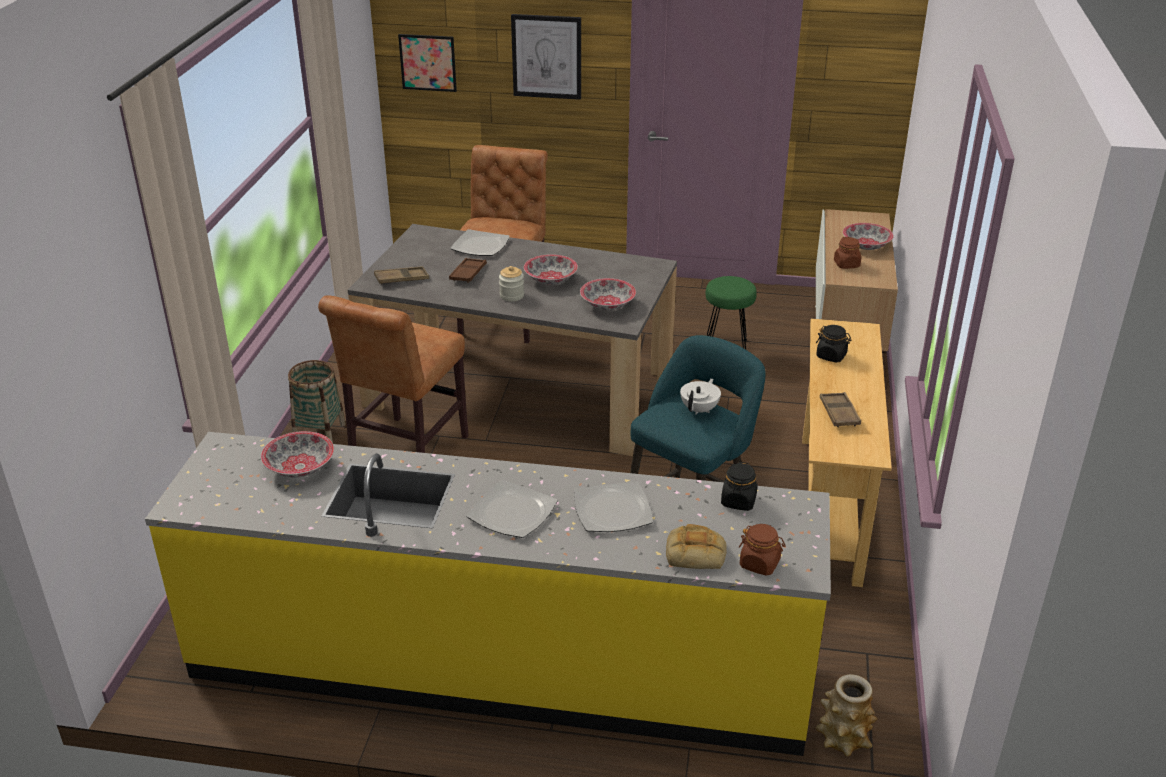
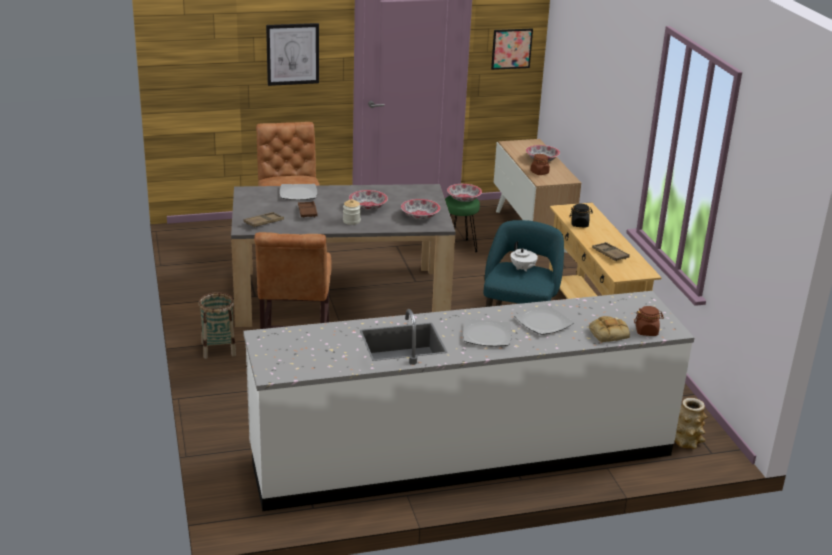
camera: 25 degrees left, 5 degrees down
(300, 467) = (329, 338): bowl -> bowl (464, 199)
(428, 62) = (199, 67): picture -> picture (511, 48)
(500, 665) = (462, 454): yellow counter -> white counter
(700, 409) = (522, 268): white teapot -> white teapot turned 150 degrees clockwise
(738, 501) = (608, 304): black jar -> none

